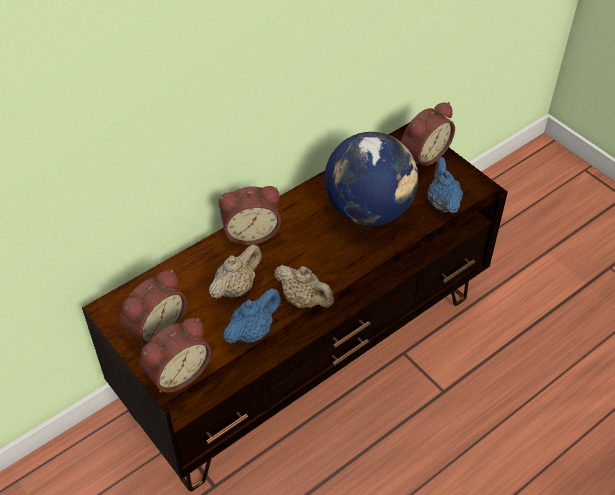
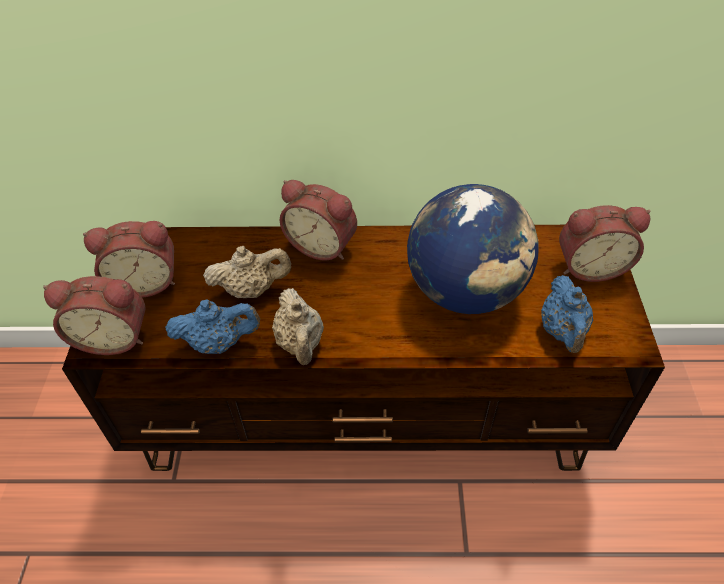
camera: 40 degrees right, 0 degrees up
(442, 203) = (562, 332): blue teapot -> blue teapot turned 150 degrees clockwise

